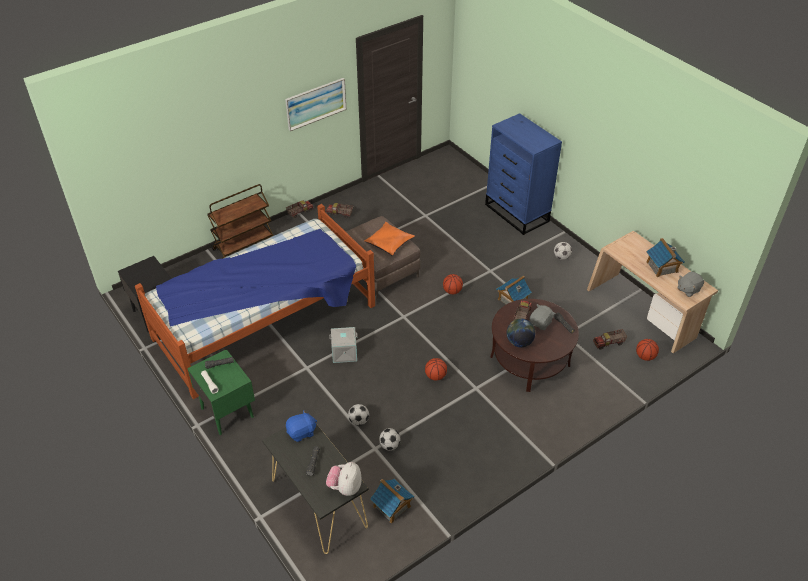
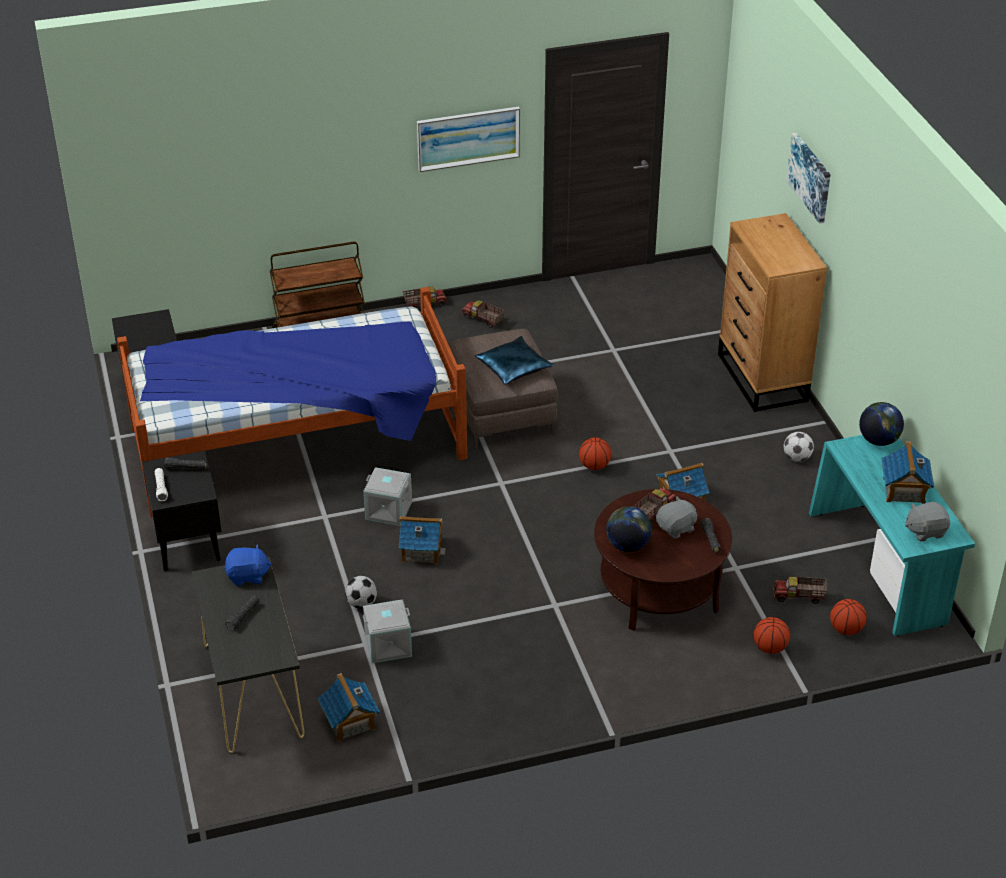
camera: 20 degrees right, 5 degrees down
(227, 411) = (188, 545): green nightstand -> black nightstand
(345, 487) = (269, 656): plush toy -> none
(378, 374) = (421, 550): none -> toy house
(389, 242) = (513, 367): orange pillow -> blue pillow
(389, 446) = (388, 646): football -> grey storage box
(435, 376) = (504, 574): basketball -> basketball (769, 648)
(517, 213) = (762, 378): blue dresser -> brown dresser
(541, 88) = (810, 177): none -> picture
(630, 240) = (878, 441): none -> globe
(642, 313) = (880, 568): beige desk -> turquoise desk

